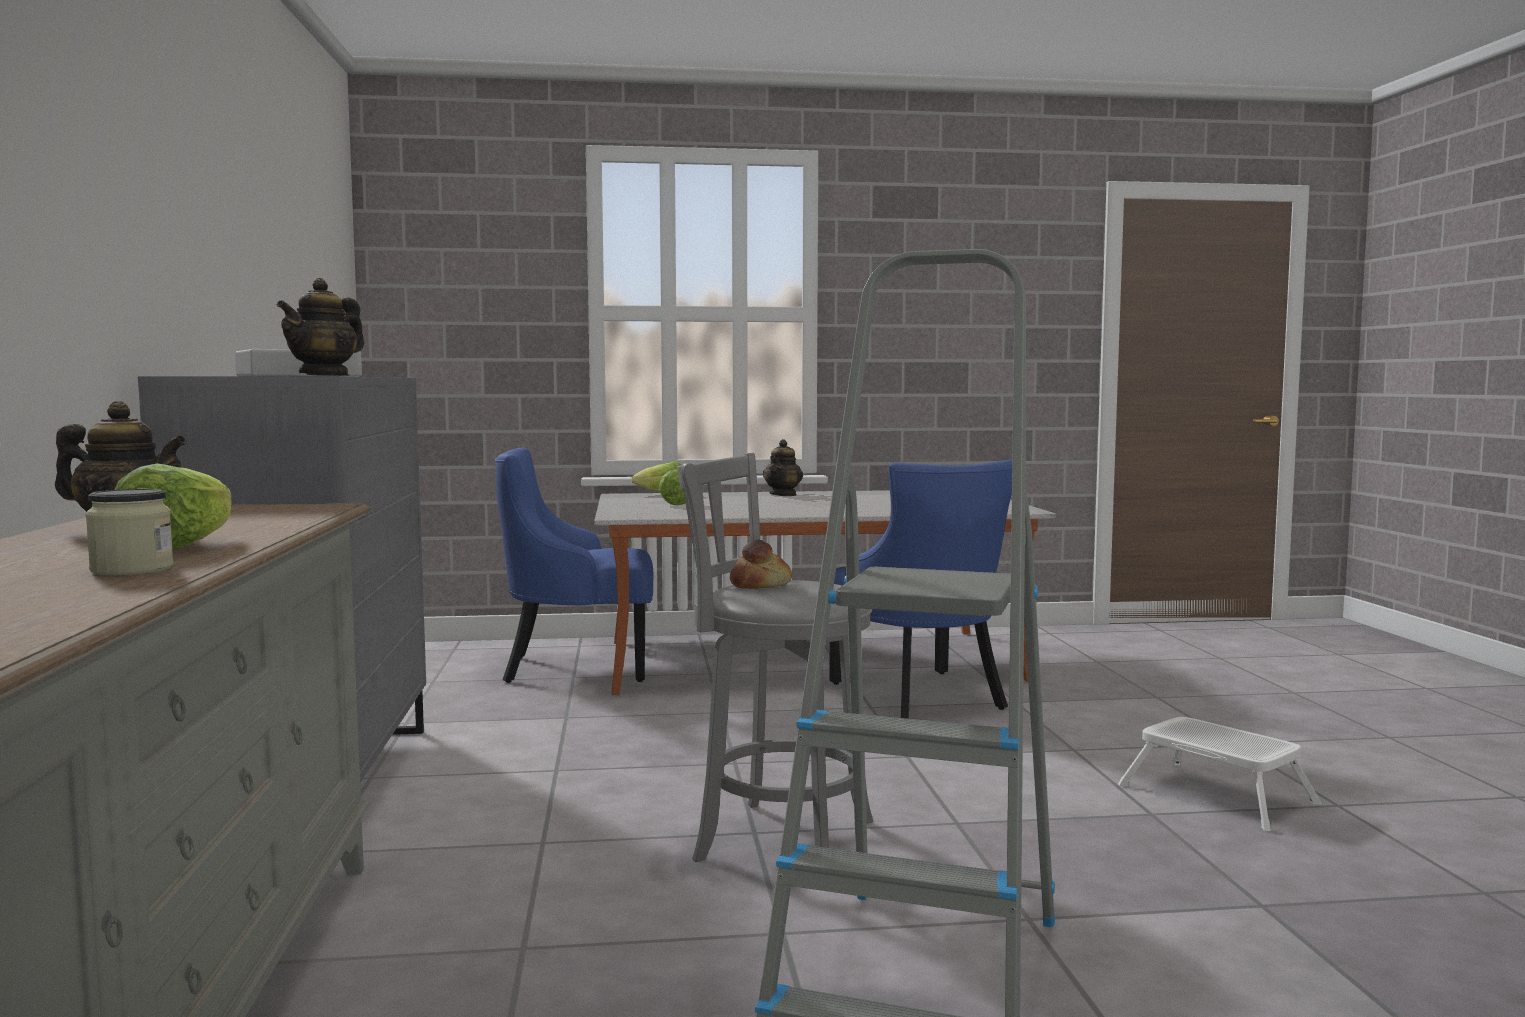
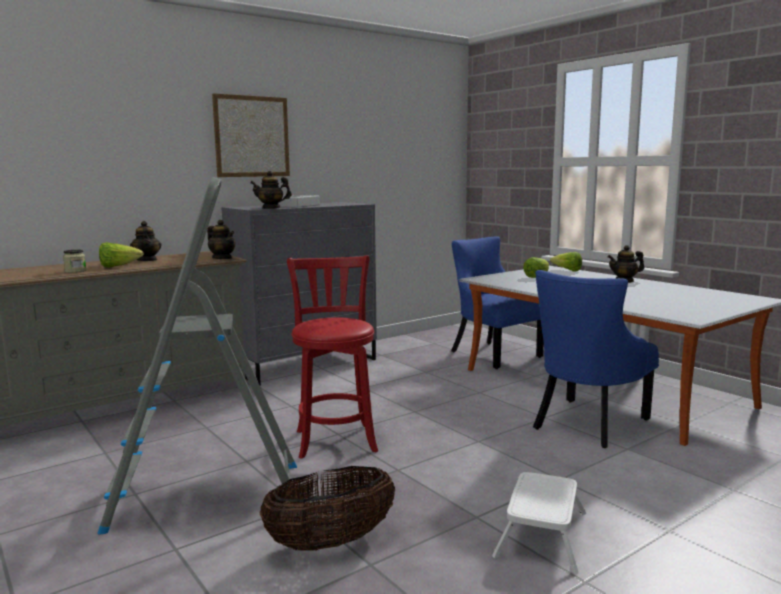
camera: 60 degrees right, 5 degrees up
(163, 181) = (252, 135): none -> picture
(316, 507) = (222, 258): none -> teapot
(761, 585) = (333, 319): bread -> none
(775, 838) = (335, 439): grey stool -> red stool
(1181, 919) = (330, 542): none -> basket

